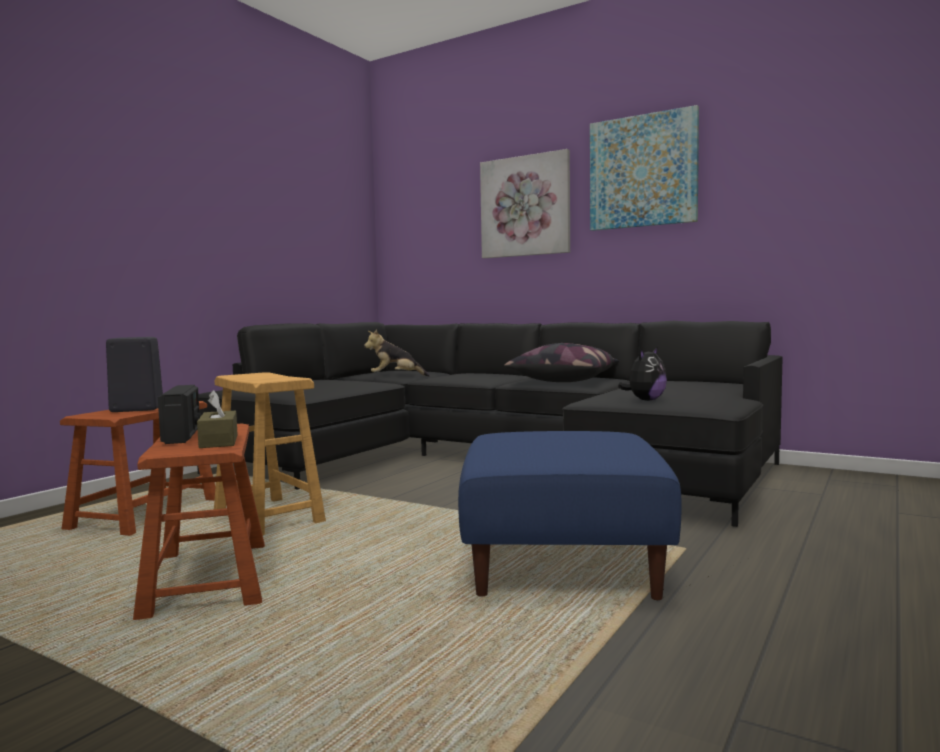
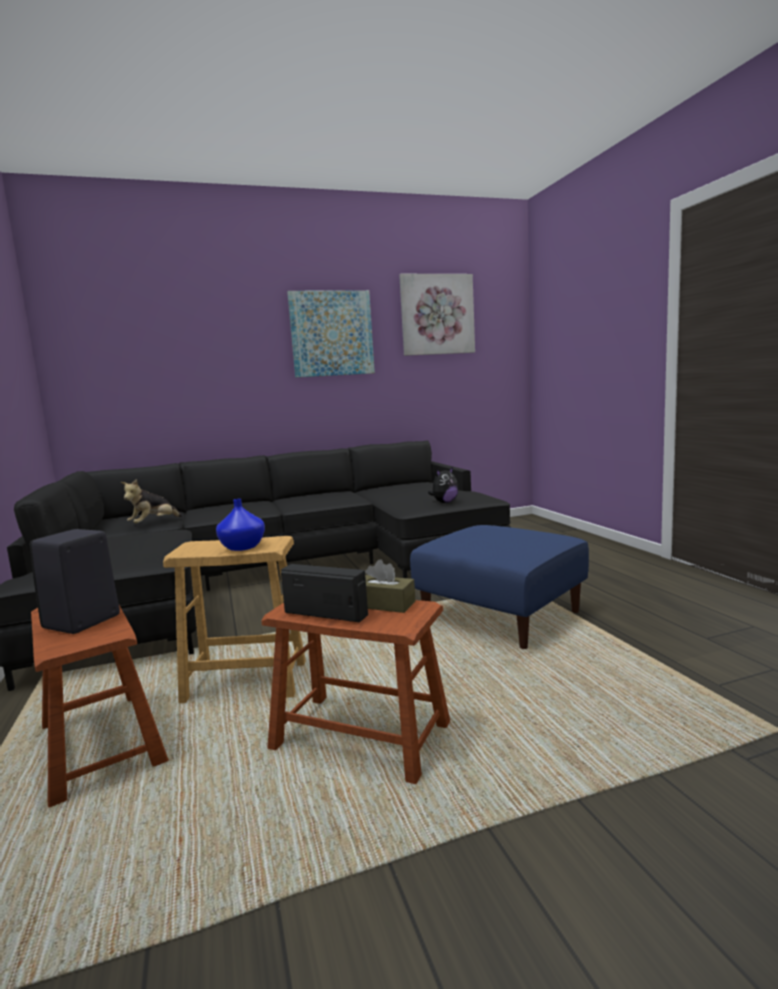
camera: 50 degrees left, 5 degrees up
(259, 378) = (242, 547): none -> blue vase
(525, 206) = (230, 354): picture -> picture (437, 315)
(564, 380) = (322, 499): pillow -> none
(645, 400) = (444, 502): plush toy -> plush toy turned 60 degrees clockwise

